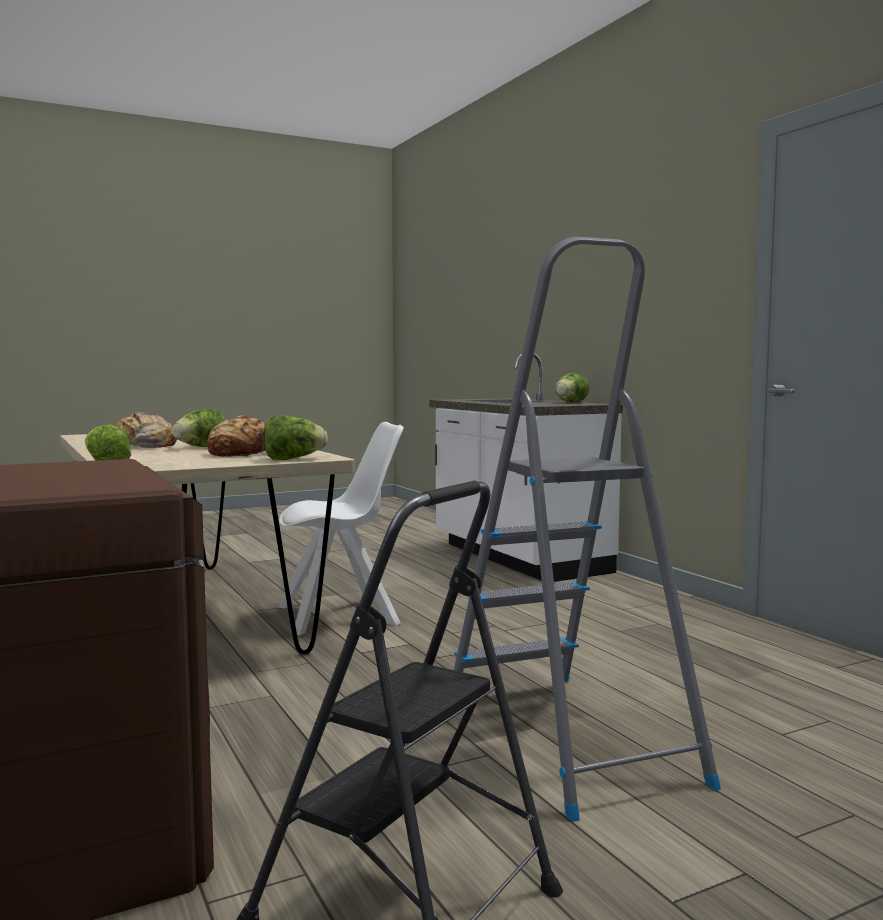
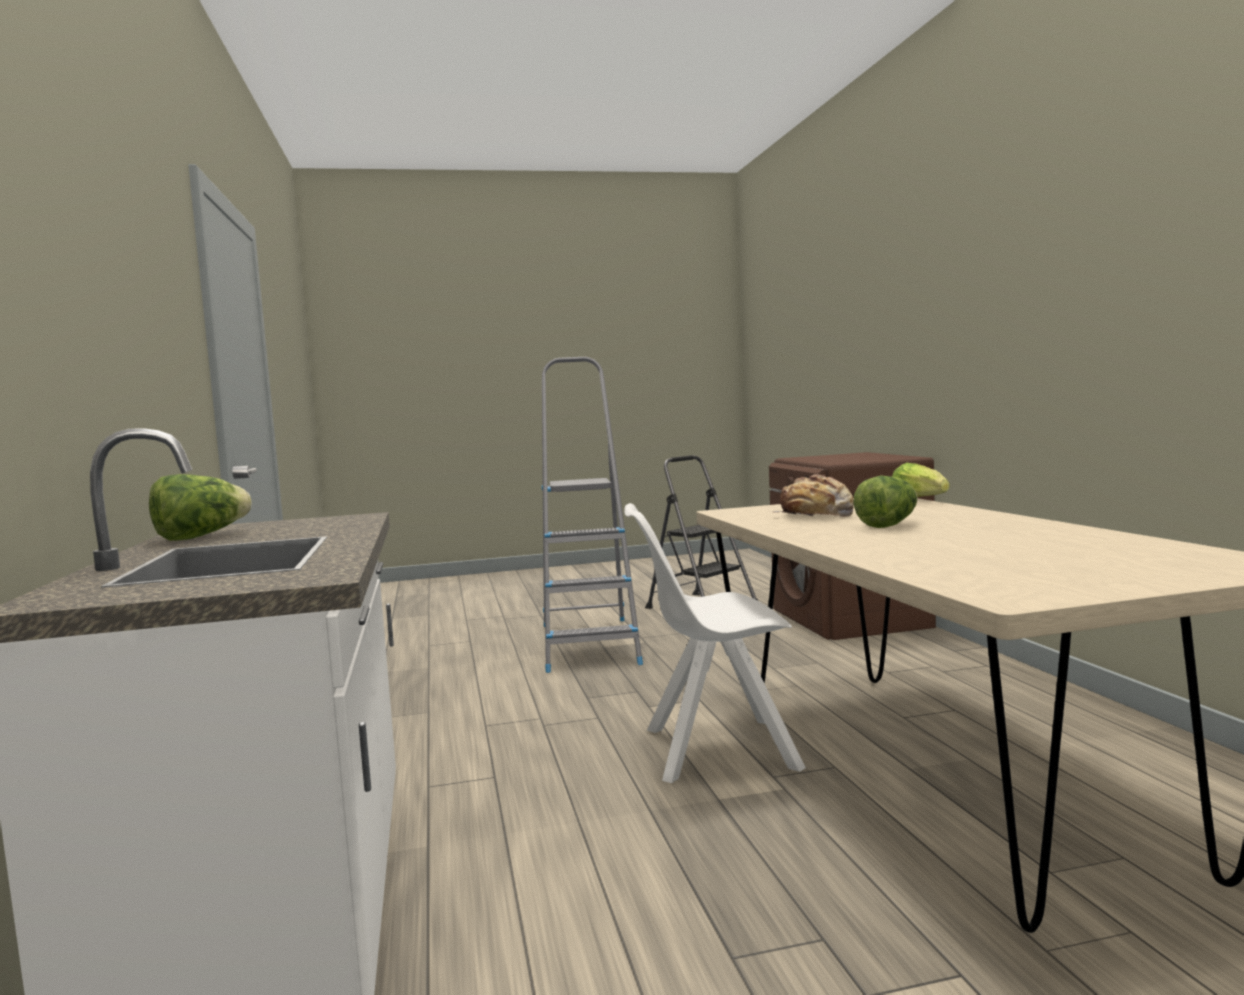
camera: 165 degrees left, 0 degrees up
(144, 446) = (978, 527): bread -> none
(293, 459) = (754, 509): lettuce -> none

